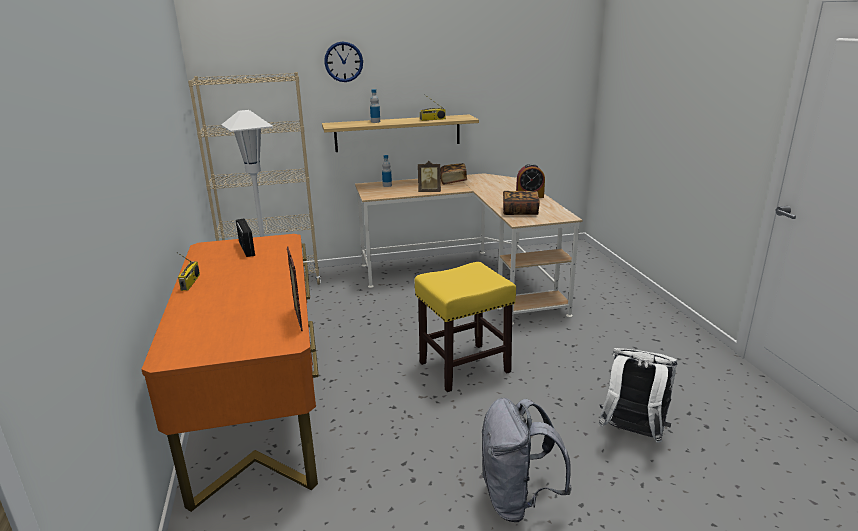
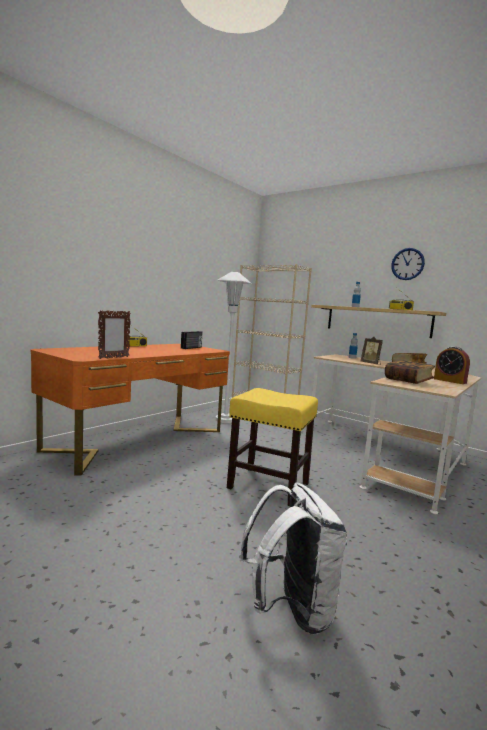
camera: 50 degrees right, 15 degrees down
(343, 62) = (345, 263): wall clock -> wall clock (407, 264)
(518, 500) = (117, 559): grey backpack -> none

